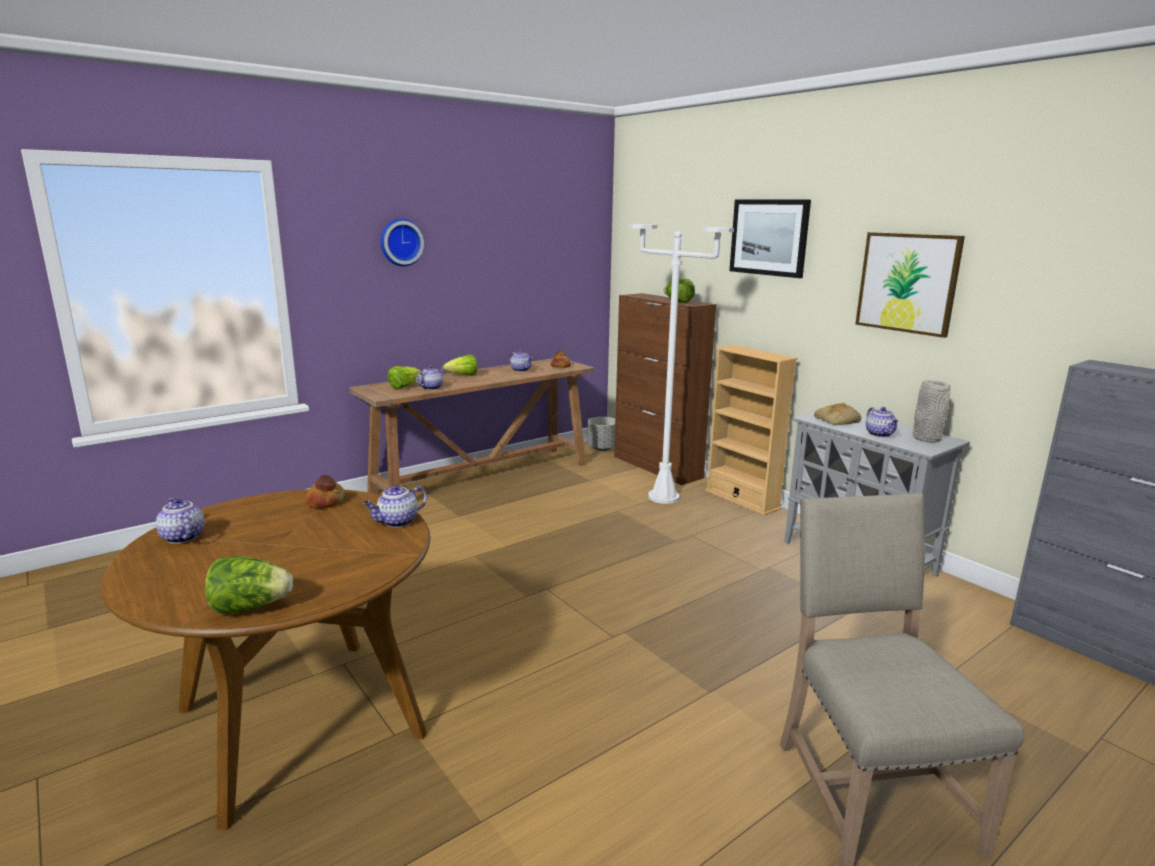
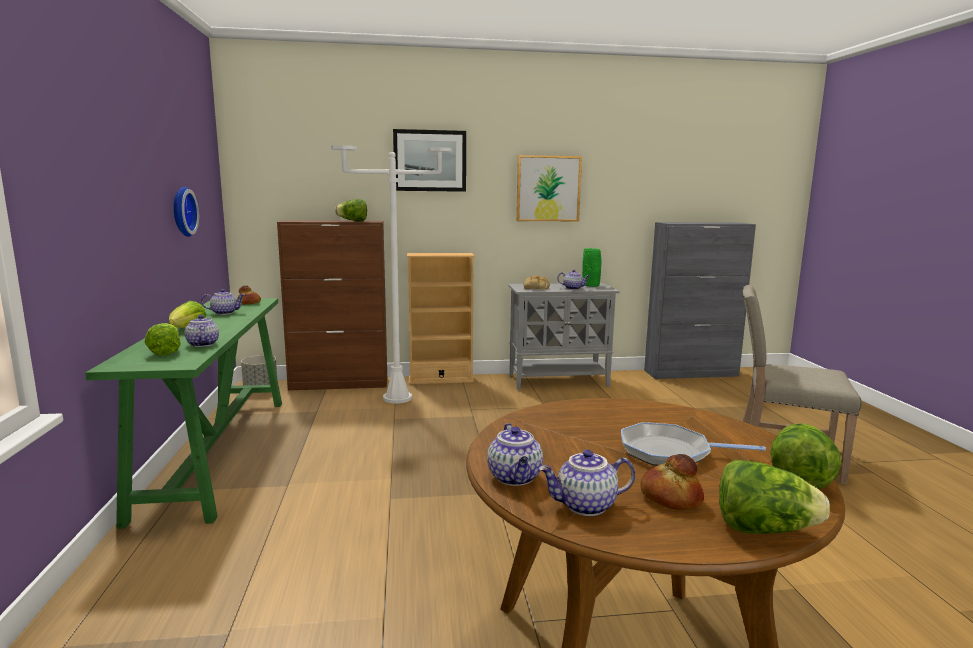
camera: 60 degrees left, 5 degrees down
(150, 596) = (763, 529): none -> lettuce
(292, 553) = (670, 452): none -> frying pan
(326, 502) = (535, 426): bread -> bread (670, 498)
(397, 522) = (619, 406): teapot -> teapot (515, 478)
(400, 242) = (103, 153): wall clock -> wall clock (181, 211)
(484, 478) = (218, 451): brown console table -> green console table
(927, 439) = (591, 285): grey vase -> green vase

